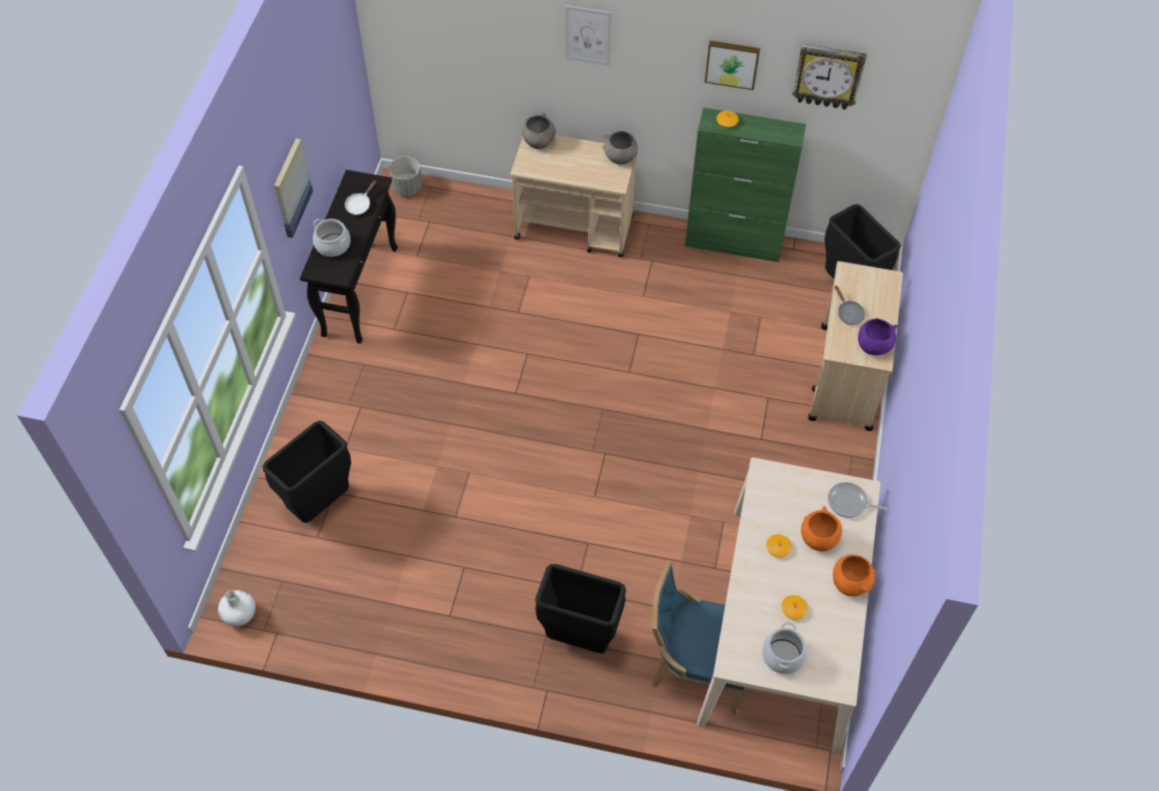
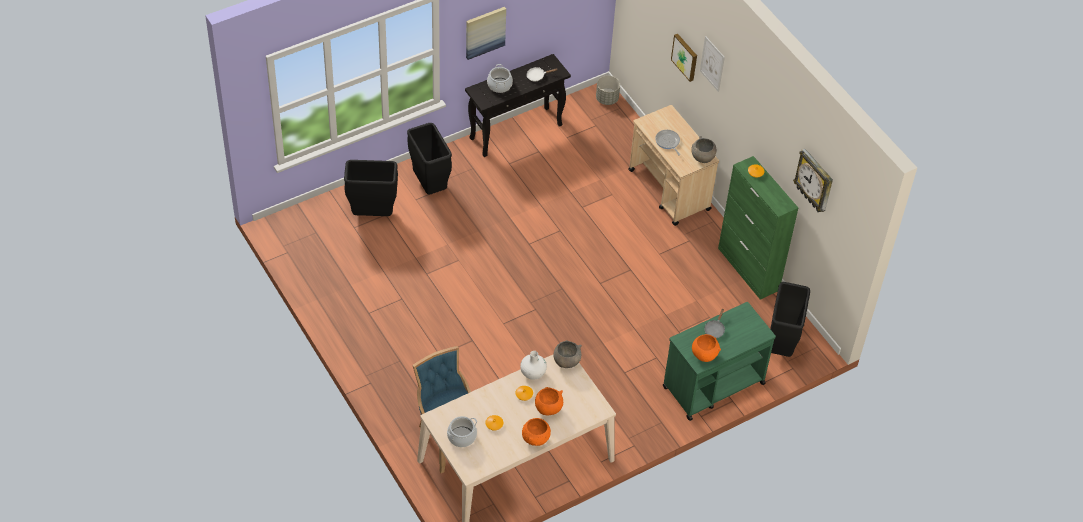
camera: 45 degrees right, 5 degrees down
(240, 614) = (281, 230): white vase -> white vase (533, 373)
(538, 142) = (670, 116): grey bowl -> grey bowl (566, 361)
(579, 639) = (413, 376): black trash can -> black trash can (429, 186)
(732, 63) = (772, 136): picture -> picture (685, 57)
(845, 378) = (713, 385): beige cart -> green cart
(849, 503) = (586, 408): frying pan -> frying pan (668, 142)
(873, 347) = (704, 355): purple bowl -> orange bowl

